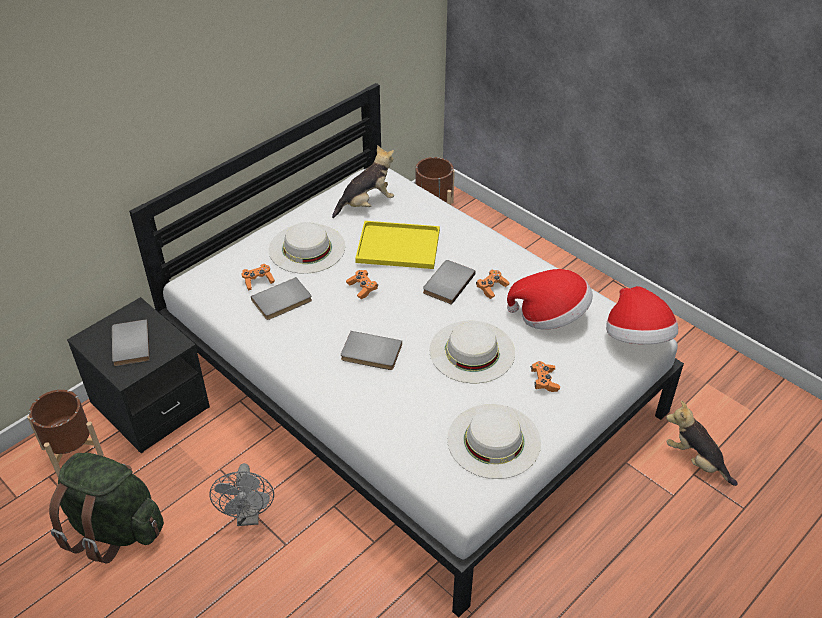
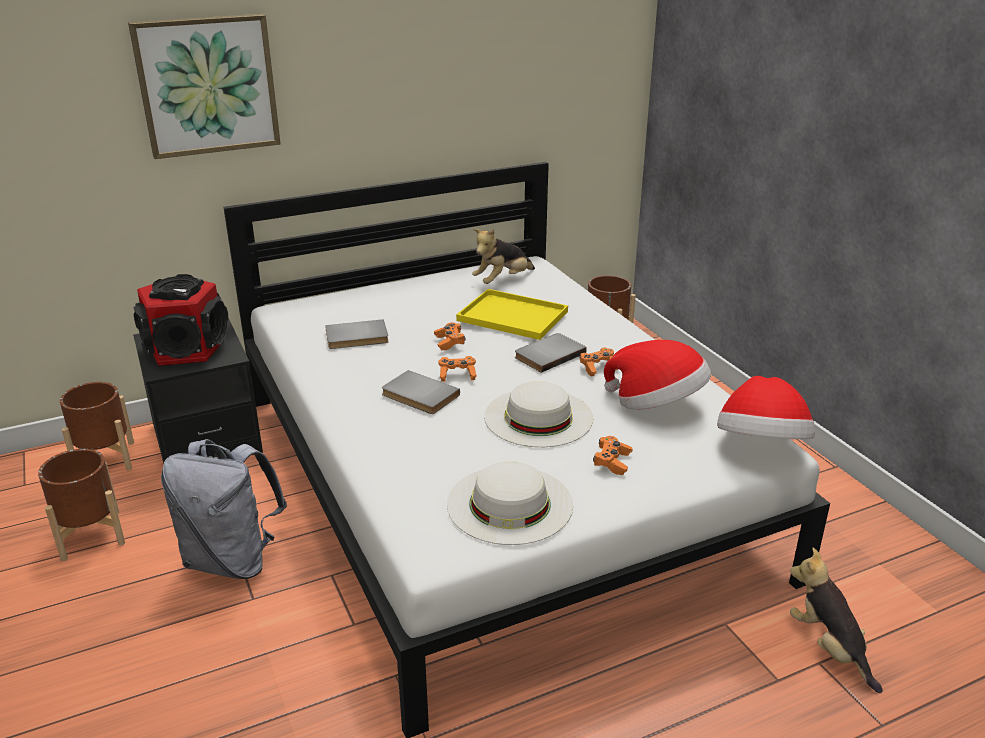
camera: 20 degrees right, 15 degrees down
(102, 112) = (207, 85): none -> picture
(114, 528) = (91, 535): green backpack -> brown planter
(129, 344) = (185, 349): grey book -> speaker
(248, 516) = (232, 560): grey fan -> grey backpack
(258, 281) = (344, 318): orange game controller -> orange game controller (457, 375)
(307, 248) = (414, 303): white hat -> none
(366, 204) = (502, 281): plush toy -> plush toy turned 150 degrees clockwise

